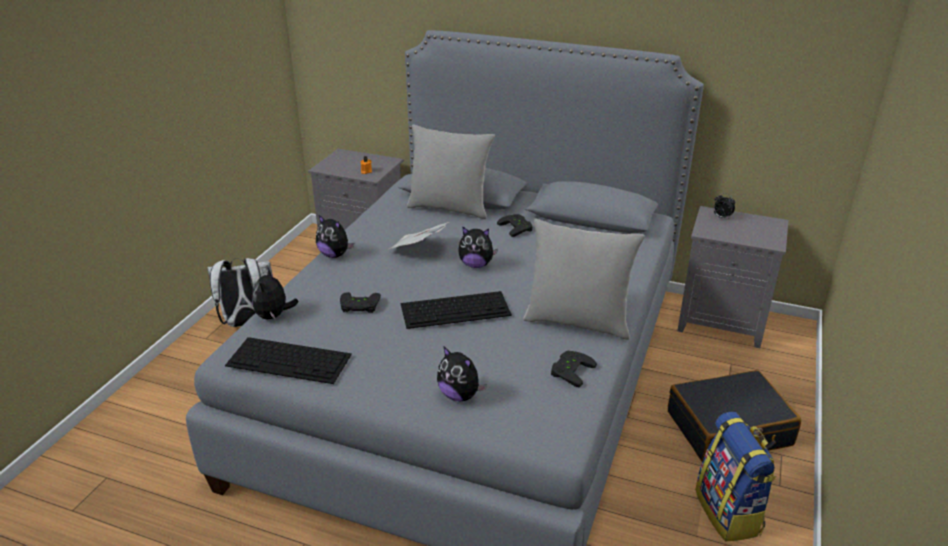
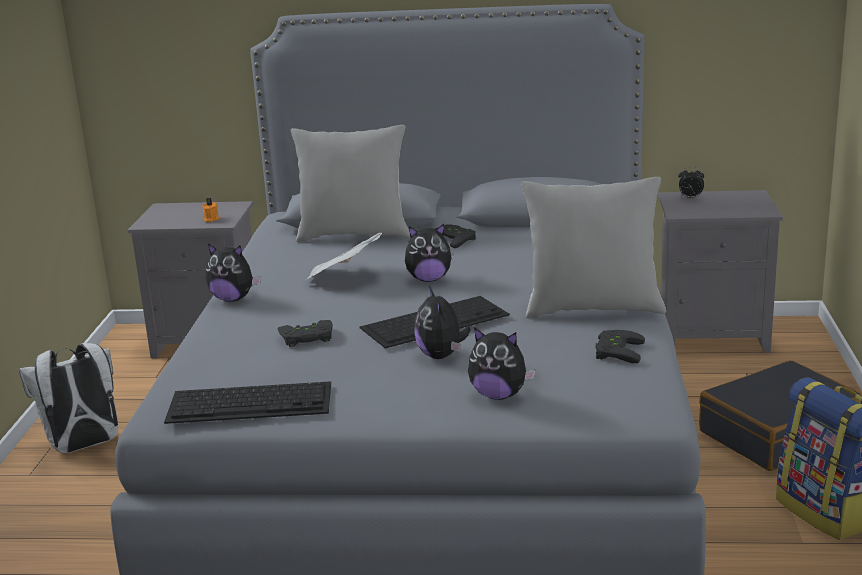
camera: 15 degrees left, 10 degrees down
(274, 316) = (194, 368): plush toy -> plush toy (442, 356)

